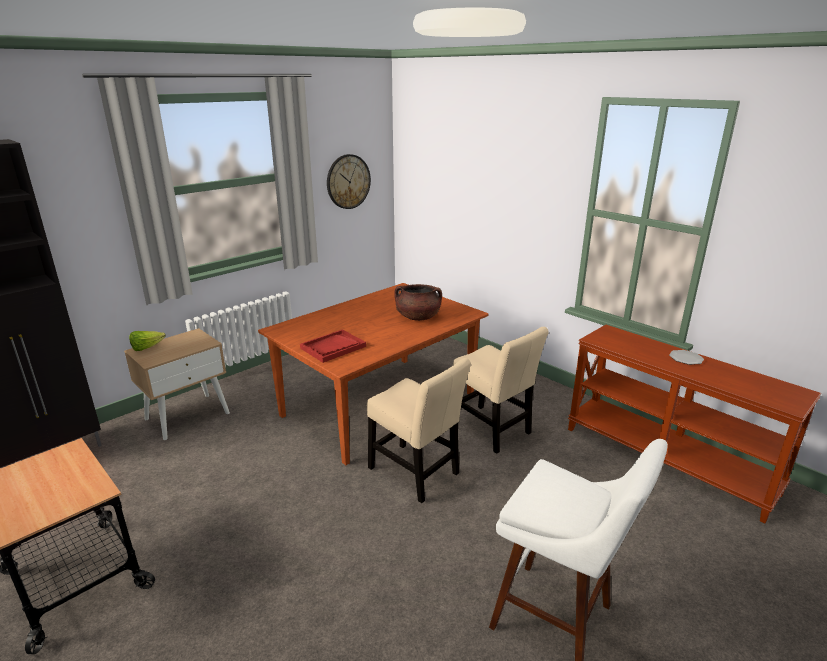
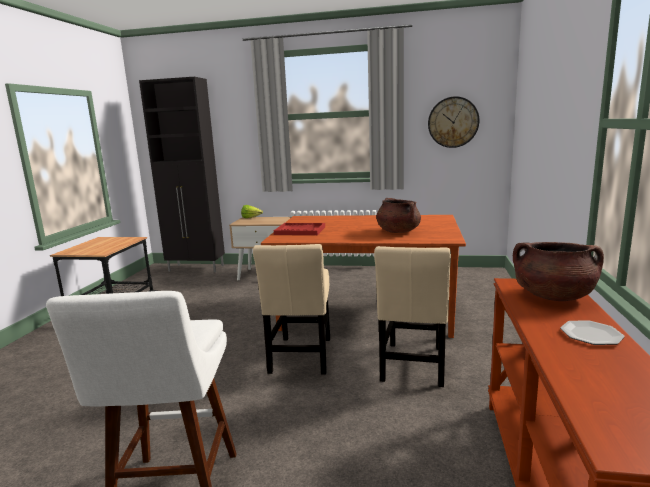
camera: 55 degrees right, 10 degrees down
(627, 341) = (553, 296): none -> brown cooking pot

